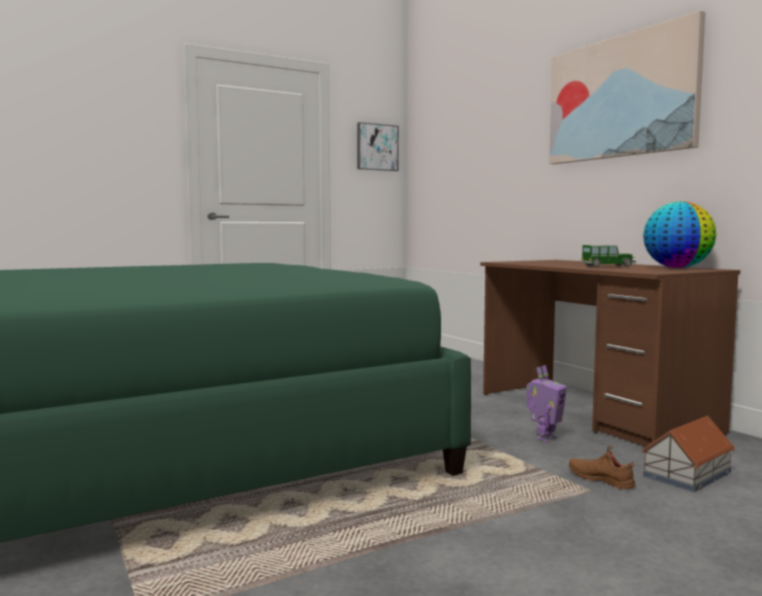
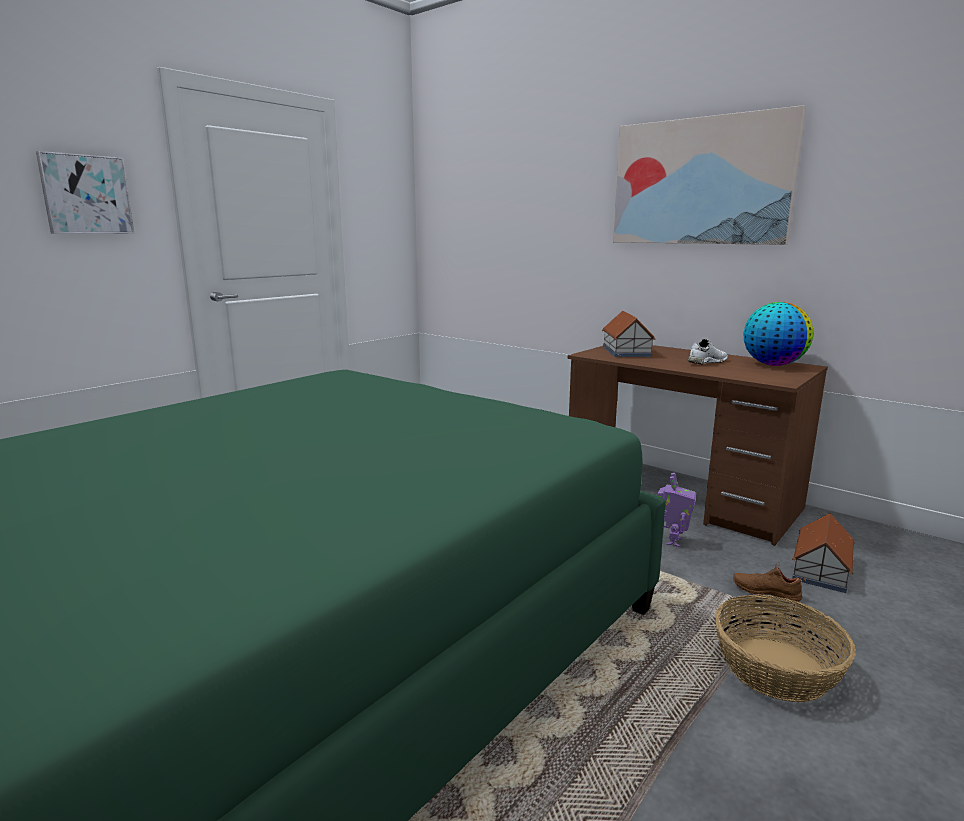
camera: 20 degrees left, 10 degrees up
(377, 147) = (387, 201): picture -> picture (86, 195)
(543, 262) = (626, 351): none -> toy house
(543, 525) = (777, 669): none -> basket
(608, 266) = (706, 362): toy car -> white shoe

